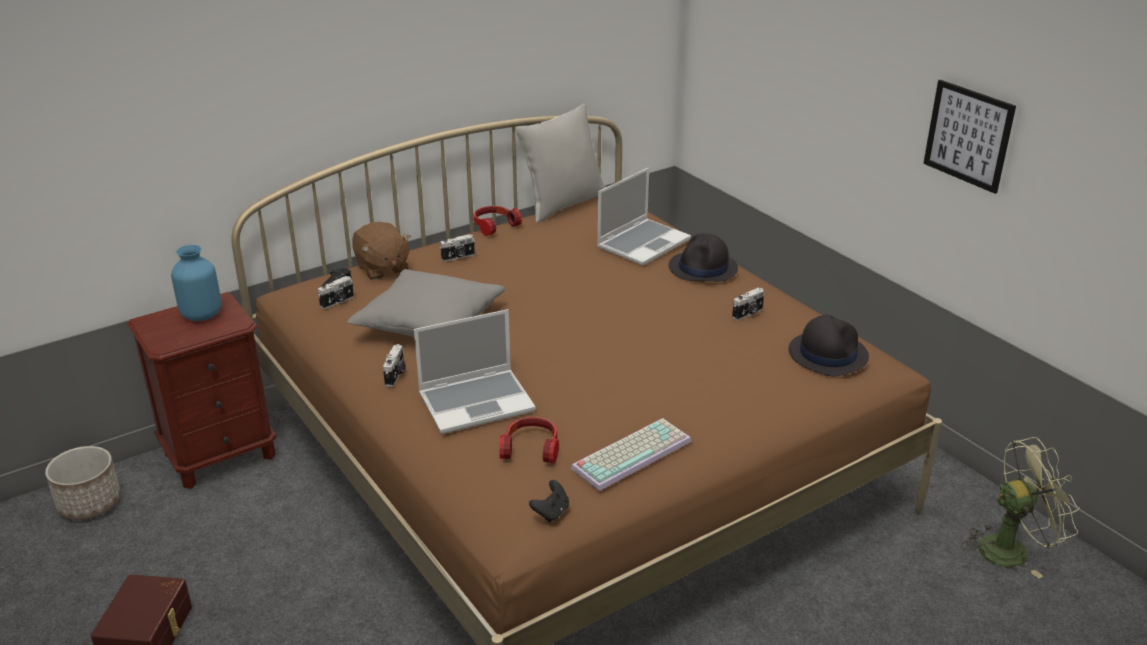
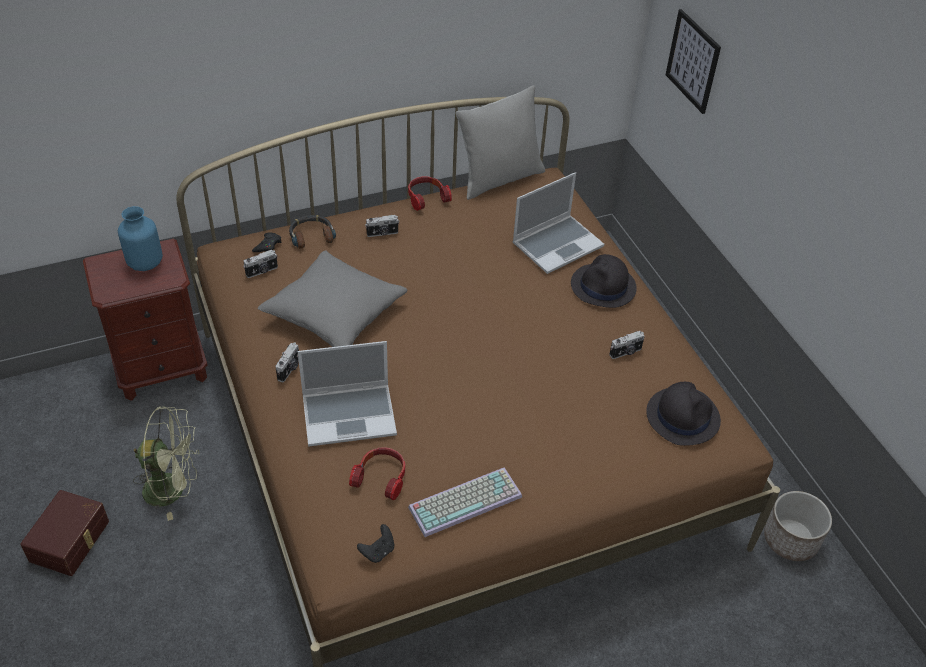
camera: 10 degrees right, 15 degrees up
(90, 503) = (48, 400): planter -> planter (791, 540)
(382, 268) = (311, 235): brown plush toy -> headphones
(968, 135) = (870, 234): picture -> picture (693, 61)
(1012, 549) = (821, 606): green fan -> green fan (173, 489)

